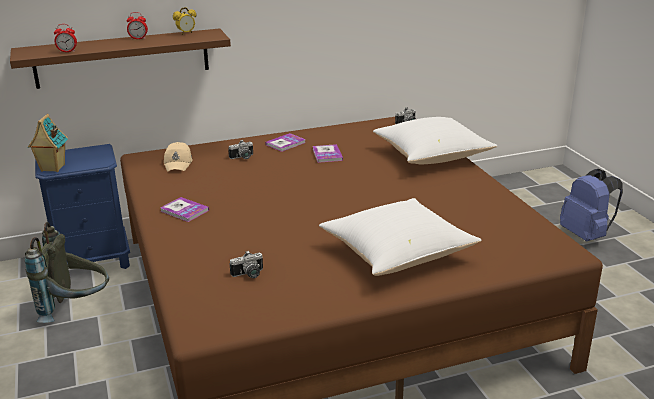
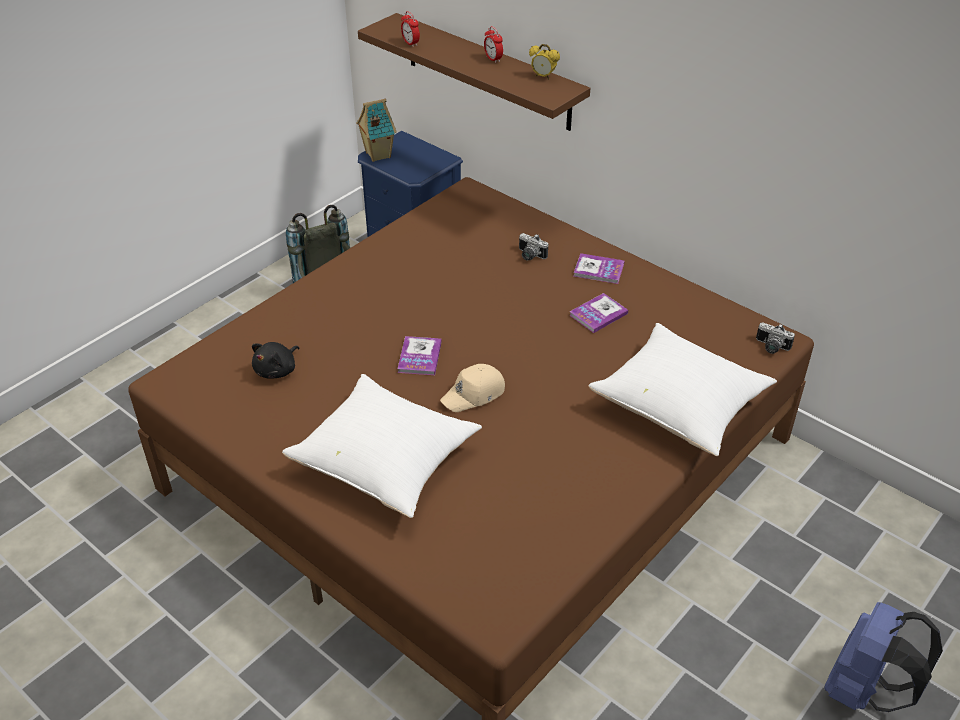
camera: 60 degrees right, 15 degrees up
(178, 163) = (476, 220): beige cap -> beige cap (474, 394)
(184, 210) = (374, 273): book -> book (419, 357)
(249, 275) = (277, 370): camera -> black plush toy

